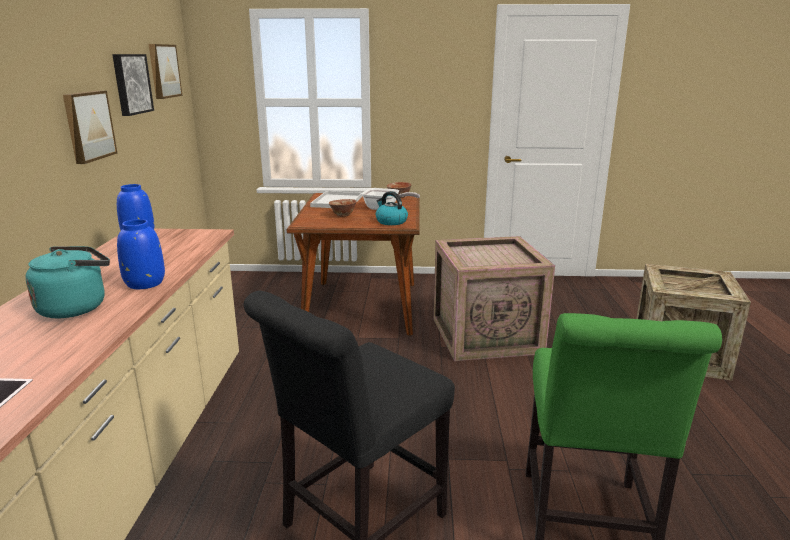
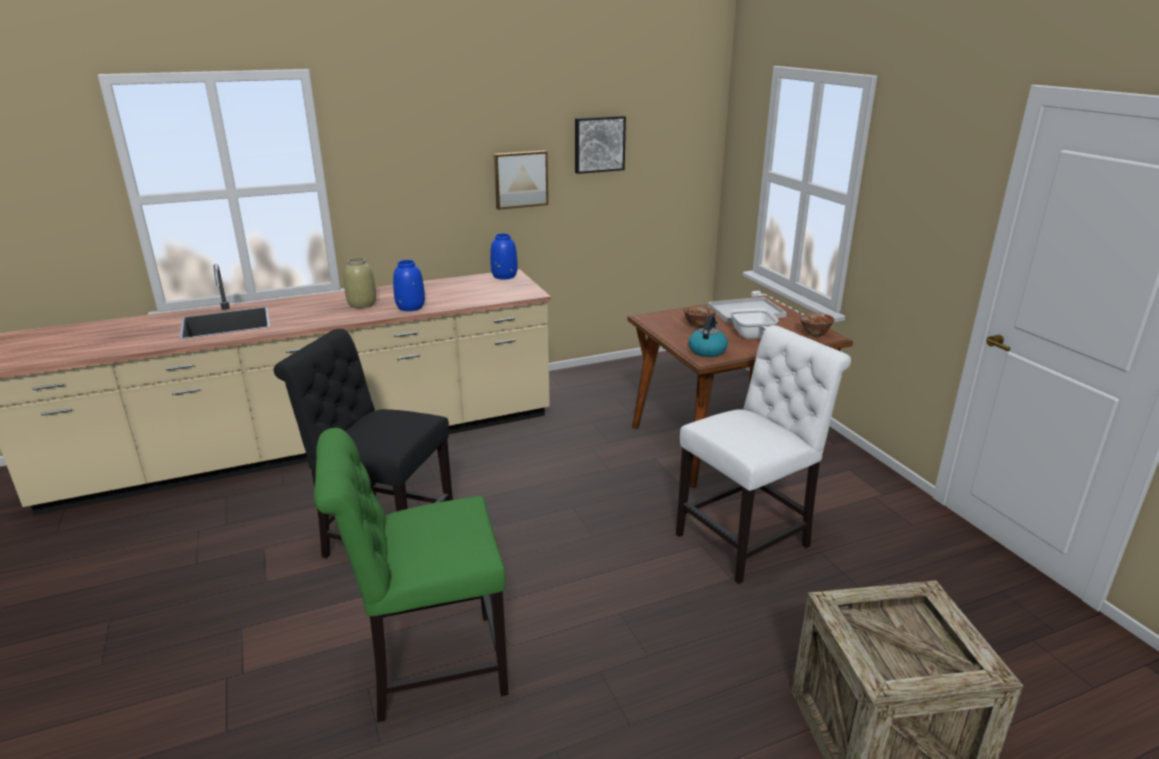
camera: 65 degrees right, 5 degrees up
(76, 307) = (362, 304): turquoise kettle -> beige vase
(163, 71) = (665, 130): picture -> none
(487, 335) = (748, 539): crate -> white chair

